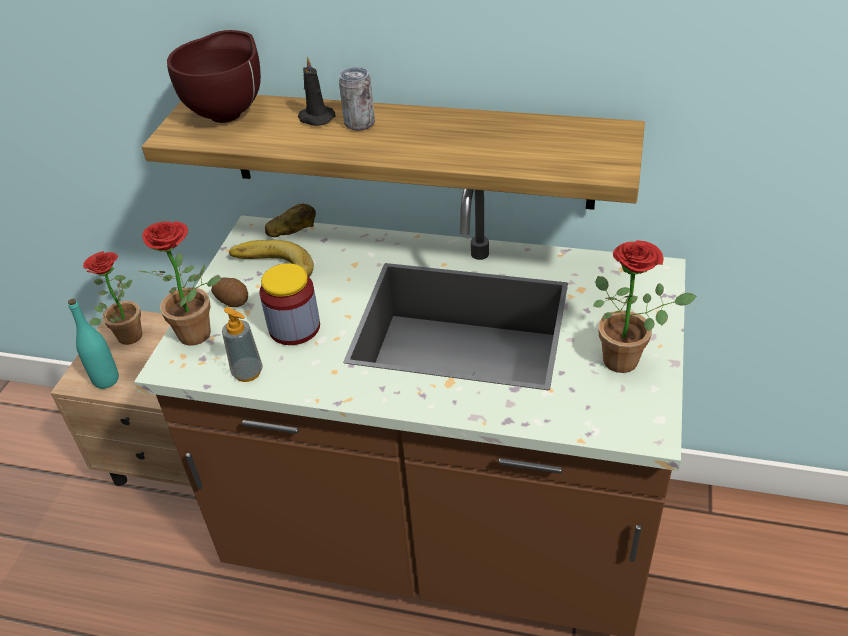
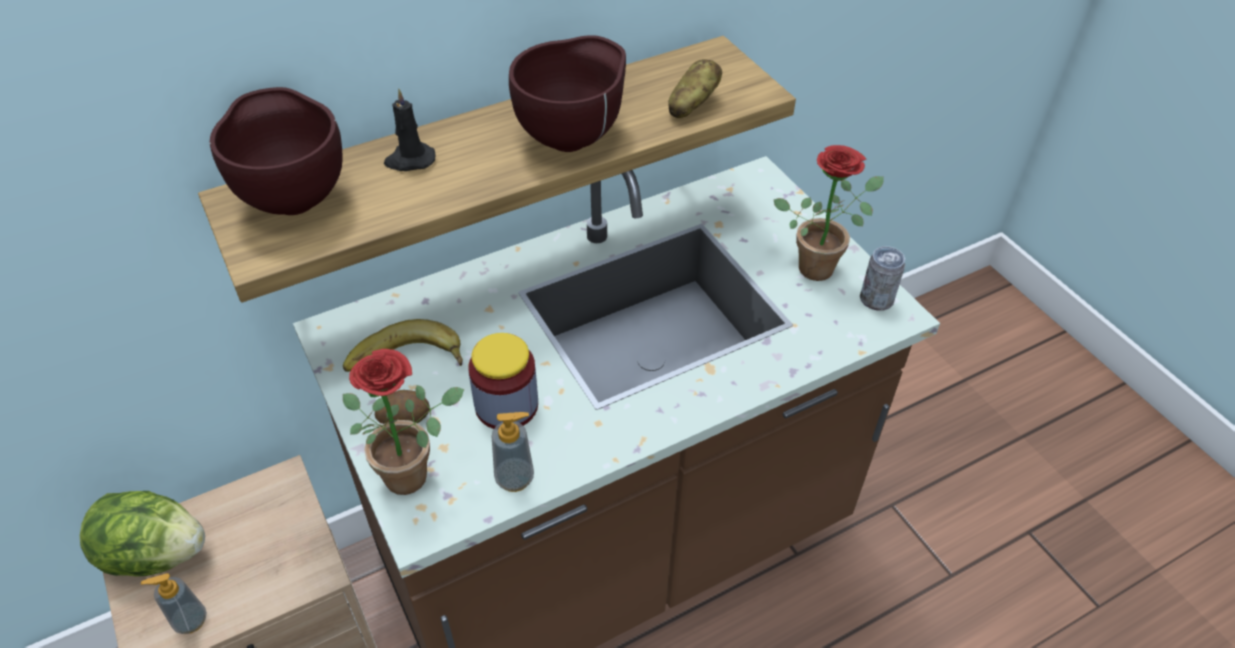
camera: 45 degrees left, 5 degrees up
(106, 380) = (190, 620): turquoise bottle -> soap dispenser
(126, 333) = (155, 554): potted plant -> lettuce
(293, 233) = (381, 311): potato -> potato (691, 105)
(359, 123) = (467, 145): can -> can (876, 299)
(431, 146) = (573, 138): none -> brown bowl

